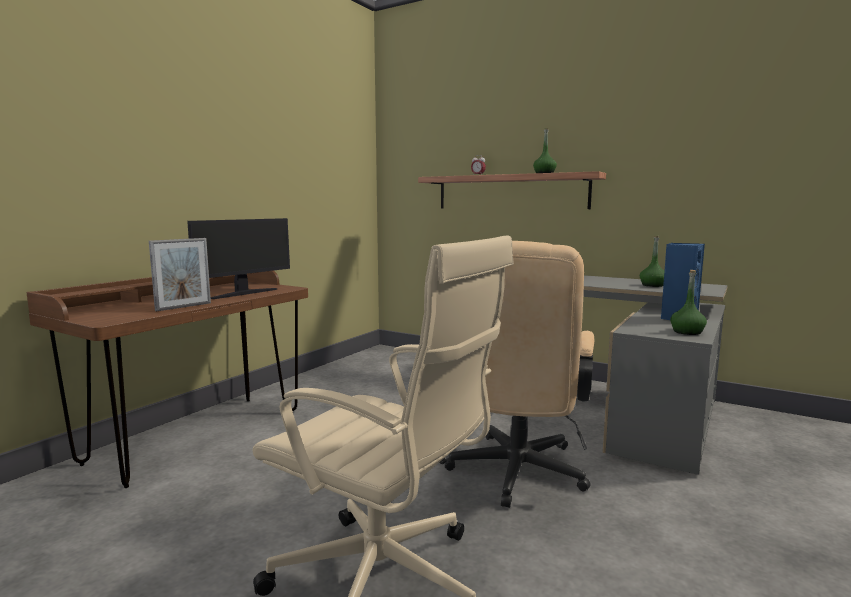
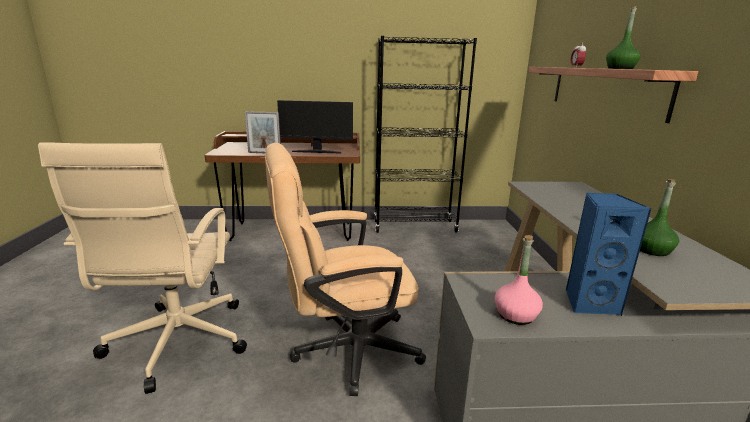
camera: 55 degrees right, 10 degrees up
(324, 376) = (415, 226): none -> black bookcase
(687, 332) = (515, 315): green bottle -> pink bottle

